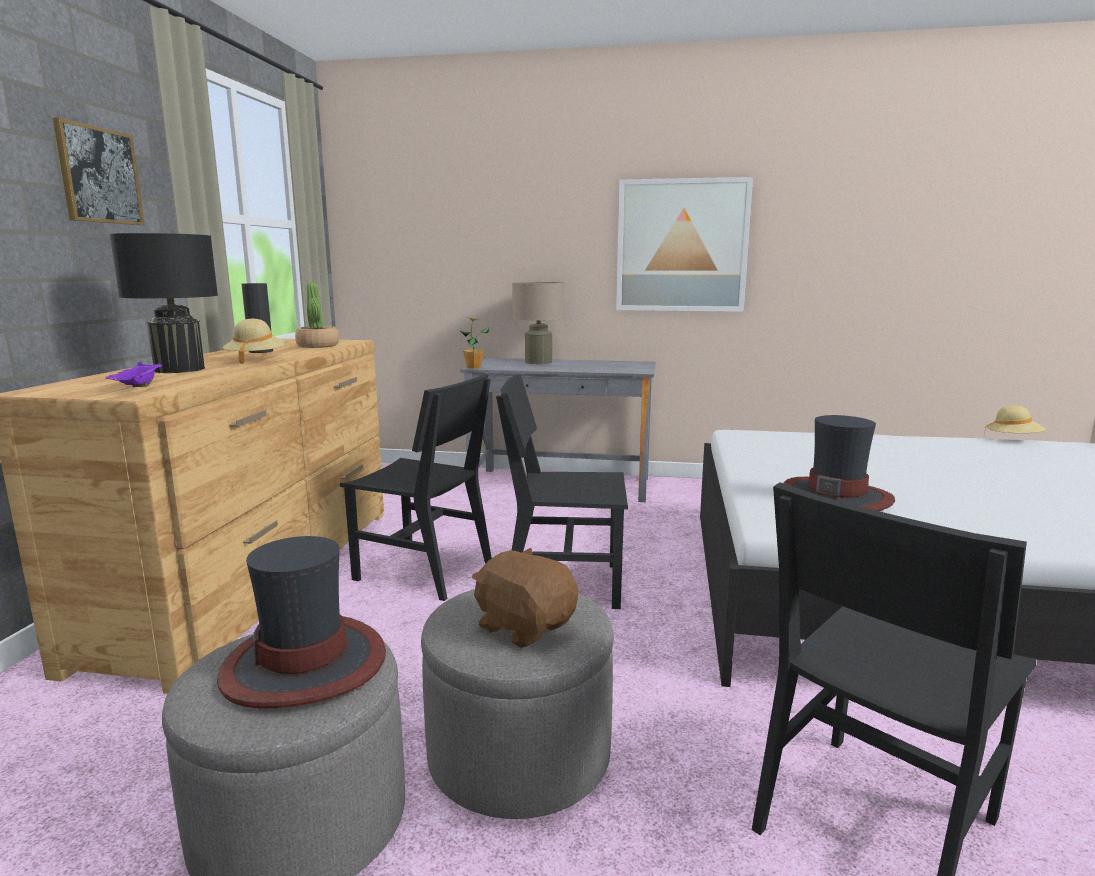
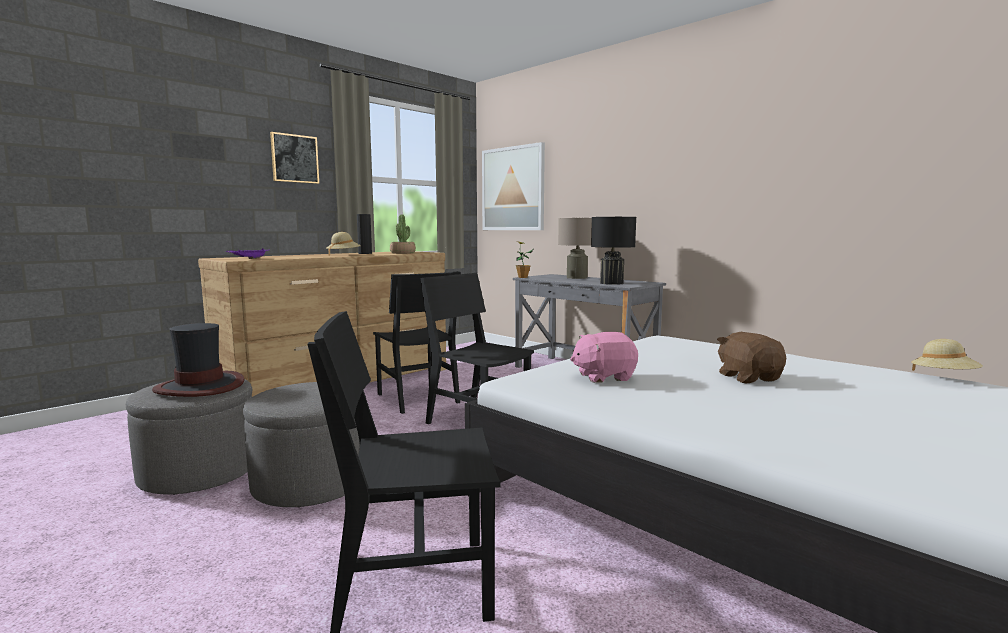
camera: 35 degrees right, 5 degrees down
(179, 369) = (296, 256): black table lamp -> black table lamp (611, 283)
(525, 626) = (300, 397): brown plush toy -> brown plush toy (749, 378)
(681, 246) = (690, 187): picture -> picture (513, 189)
(836, 497) = (603, 377): hat -> pink plush toy

